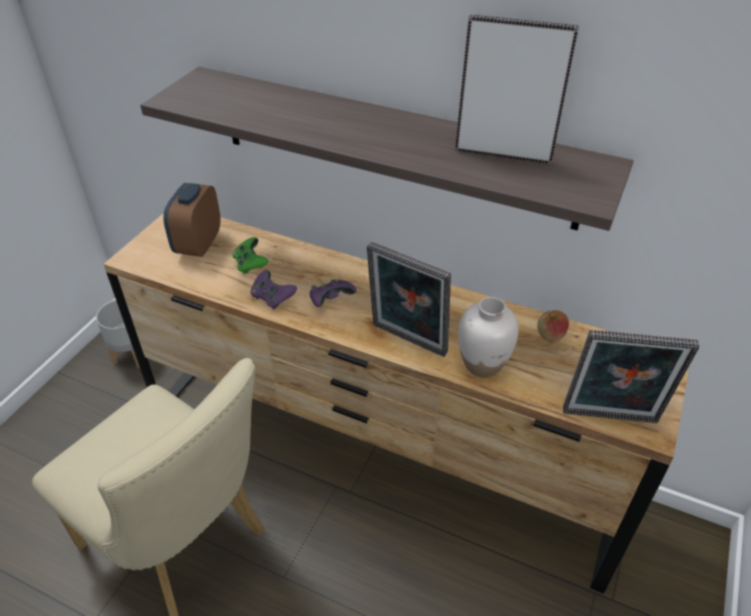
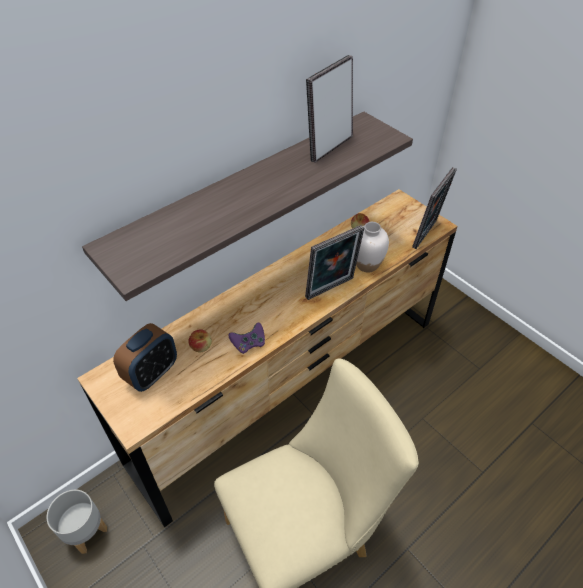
camera: 65 degrees left, 5 degrees up
(198, 245) = (152, 373): alarm clock -> alarm clock turned 90 degrees counterclockwise
(250, 264) = (201, 346): green game controller -> apple
(331, 301) = (271, 313): purple game controller -> none

